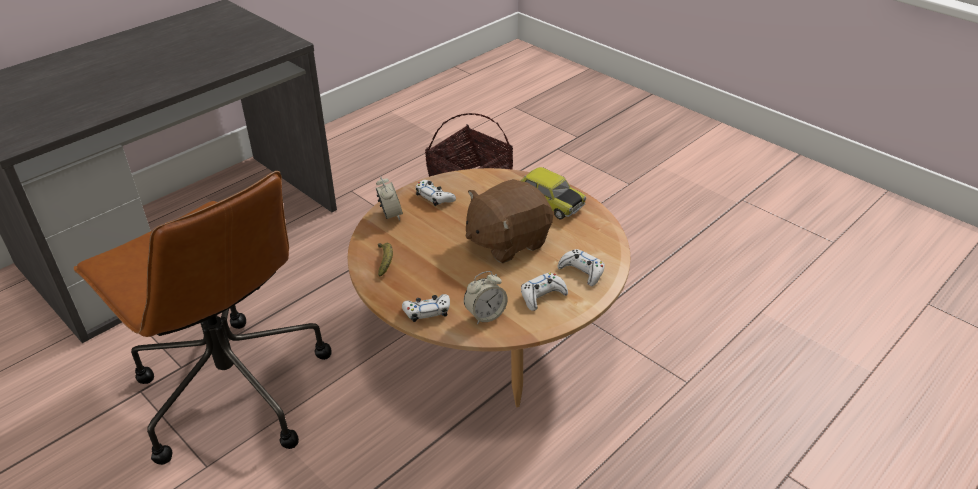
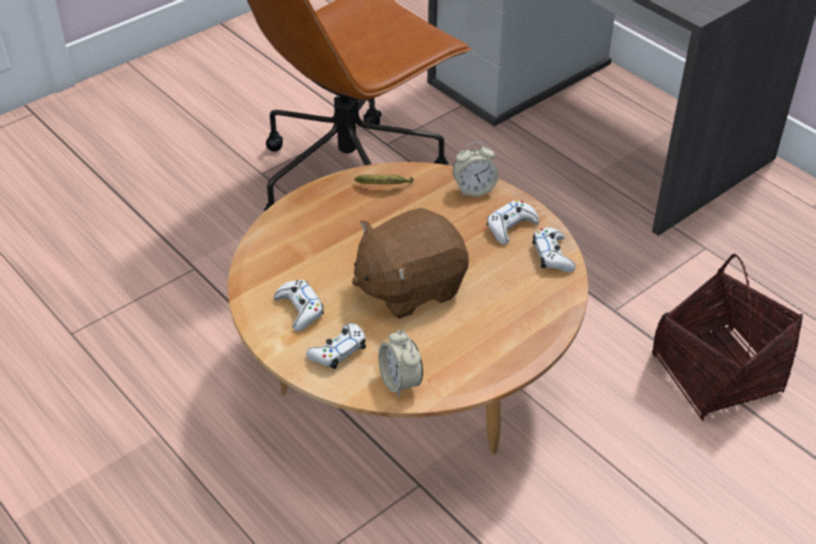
camera: 95 degrees right, 5 degrees up
(427, 311) = (294, 216): white game controller -> white game controller (552, 256)
(485, 315) = (278, 260): alarm clock -> alarm clock (400, 382)
(507, 241) = (409, 287): brown plush toy -> brown plush toy turned 90 degrees counterclockwise
(549, 203) = (492, 336): toy car -> none

